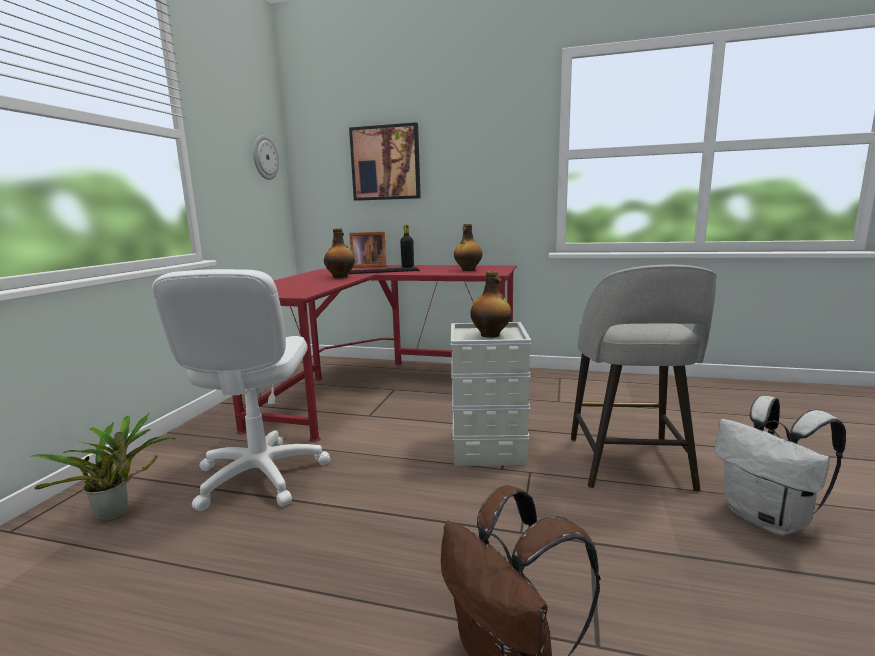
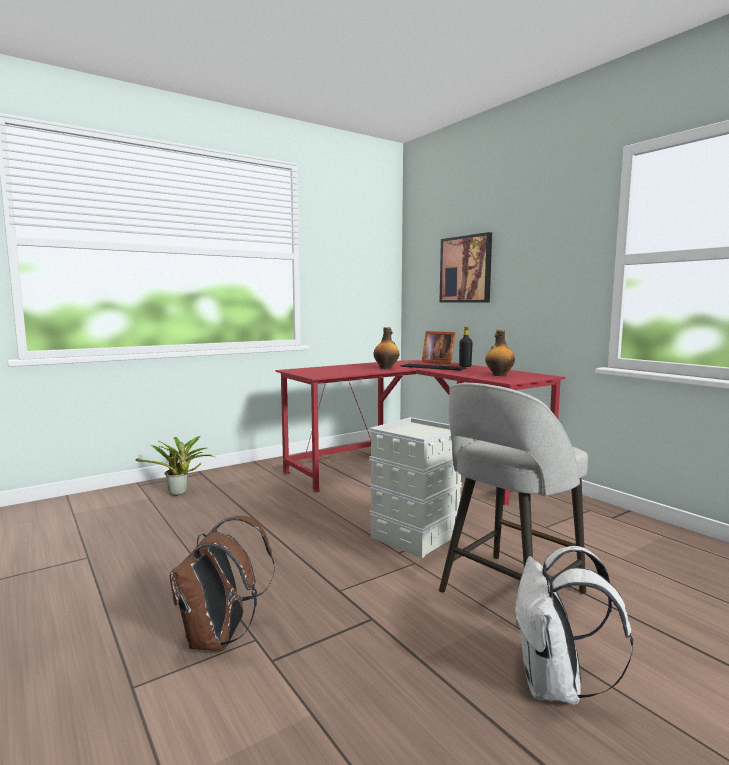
camera: 40 degrees right, 5 degrees down
(260, 476) = (258, 500): white office chair -> none
(265, 157) = (376, 267): wall clock -> none
(491, 335) = (418, 432): bottle -> none

